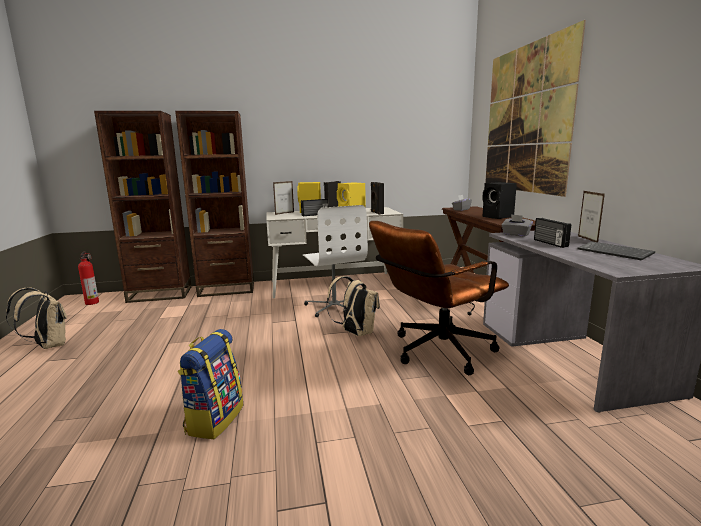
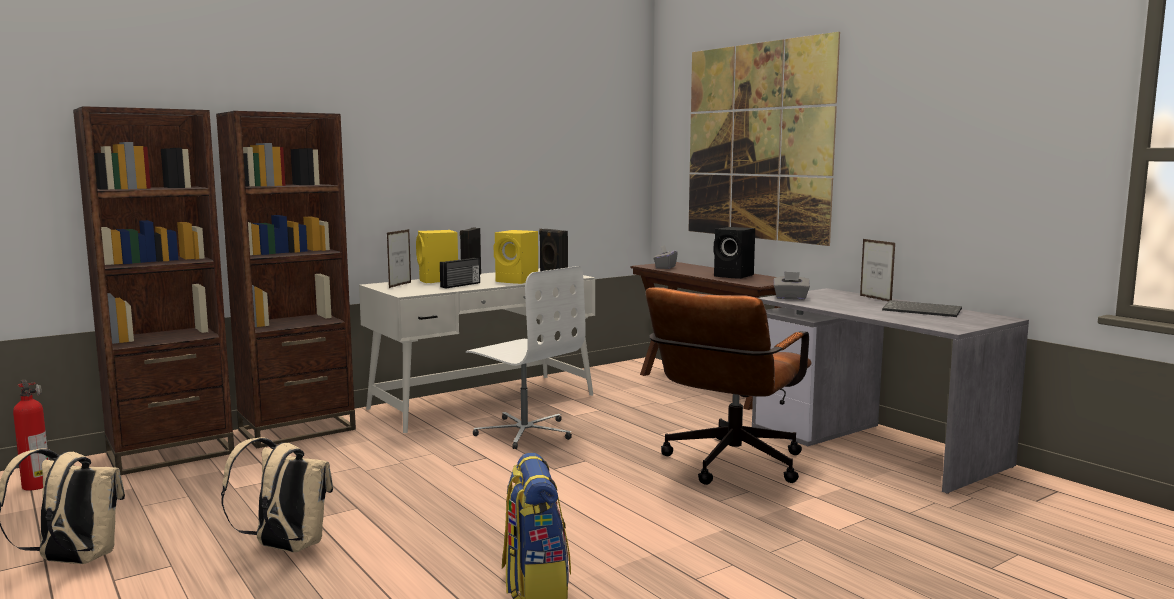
camera: 25 degrees left, 5 degrees down
(355, 333) = (598, 460): beige backpack -> beige backpack (285, 547)
(549, 243) = (844, 305): radio -> none

